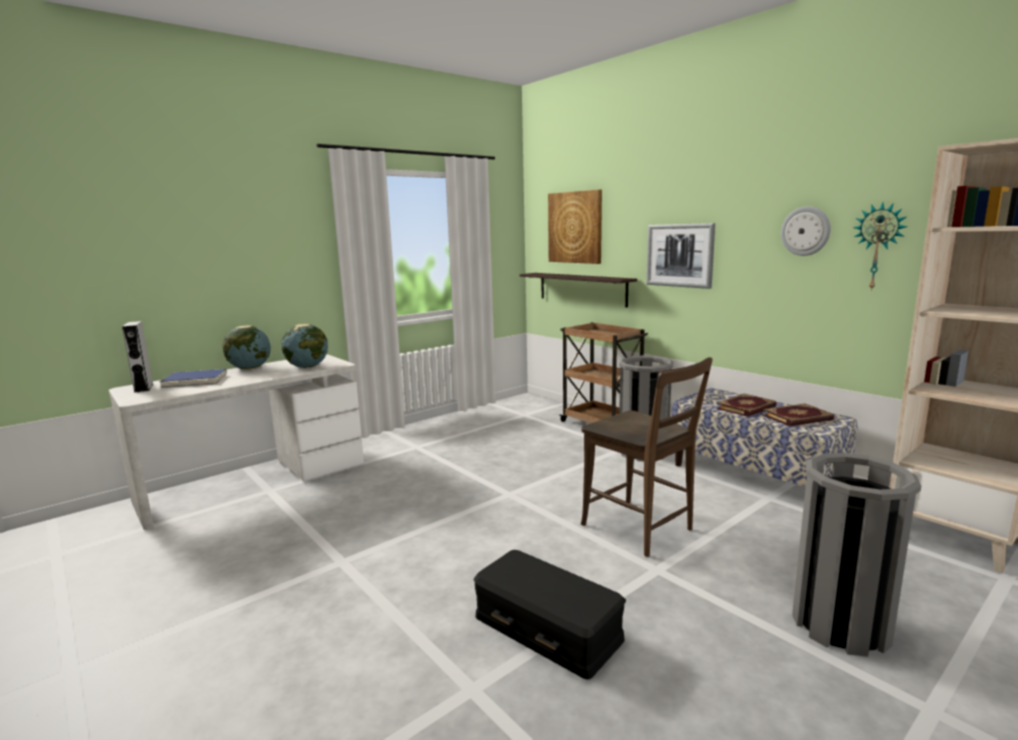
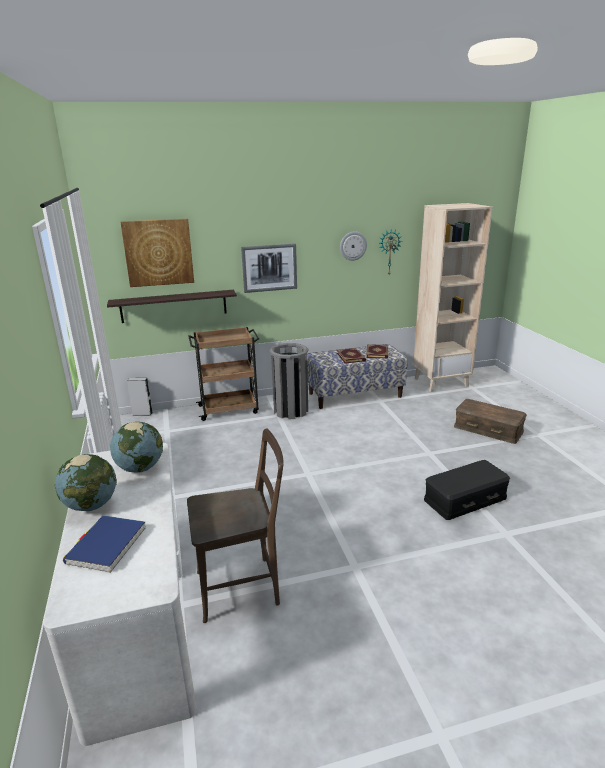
camera: 65 degrees left, 10 degrees up
(144, 388) = (89, 589): grey speaker -> grey speaker (142, 414)
(641, 529) = (387, 444): brown chair -> brown chair (243, 587)
(841, 624) = (488, 429): grey trash can -> brown storage box

